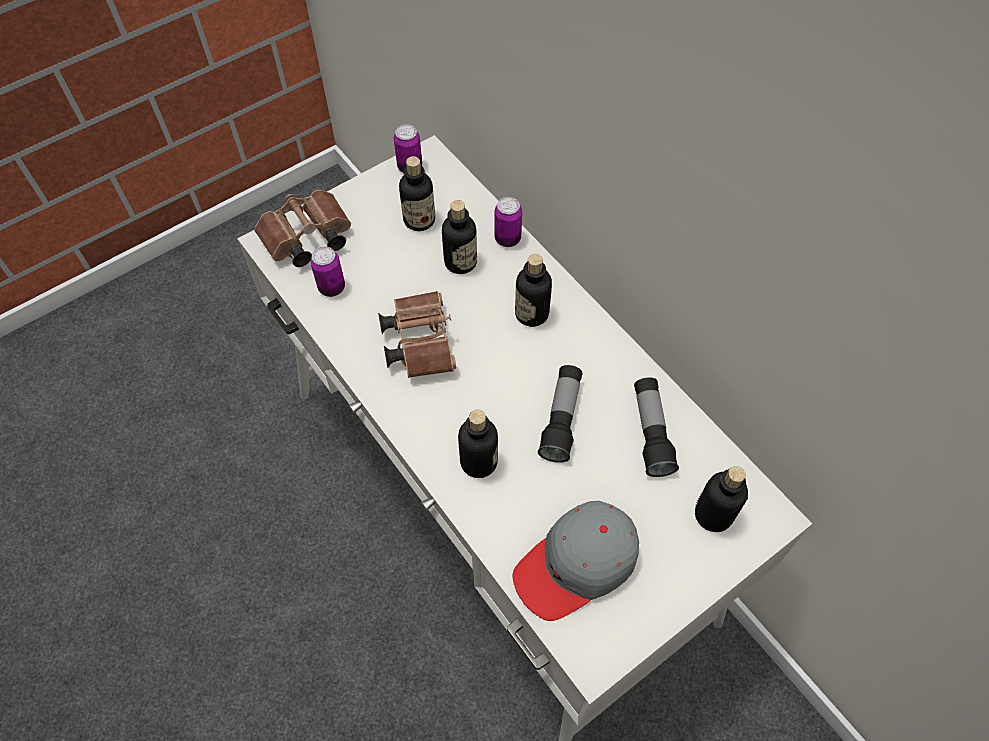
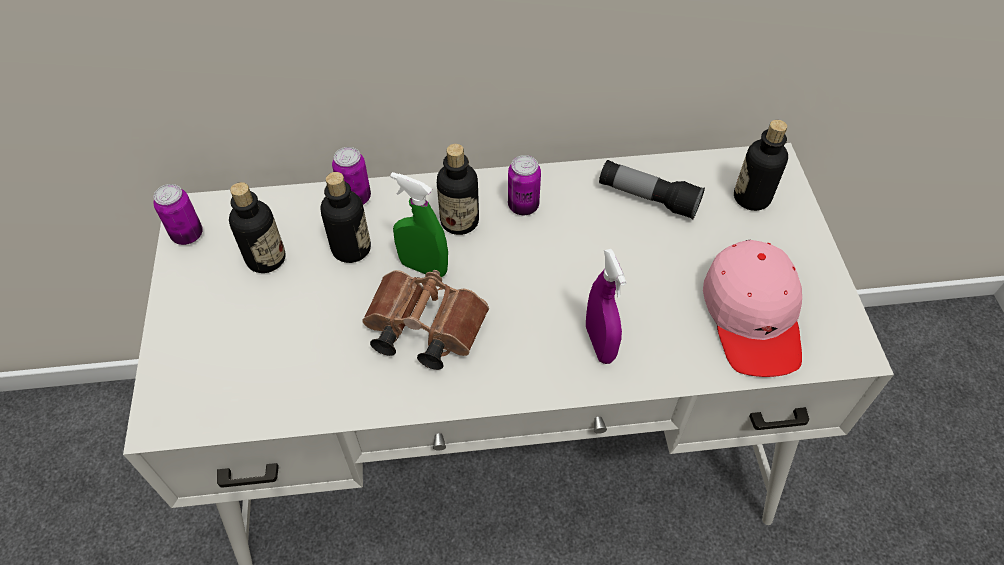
camera: 60 degrees left, 5 degrees down
(305, 241) = (195, 379): brown binoculars -> none
(332, 287) = (285, 381): can -> can (523, 206)
(473, 314) = (423, 267): none -> green spray bottle
(478, 462) = (599, 343): bottle -> purple spray bottle
(561, 419) = (593, 255): flashlight -> none
(577, 564) = (752, 317): grey cap -> pink cap

